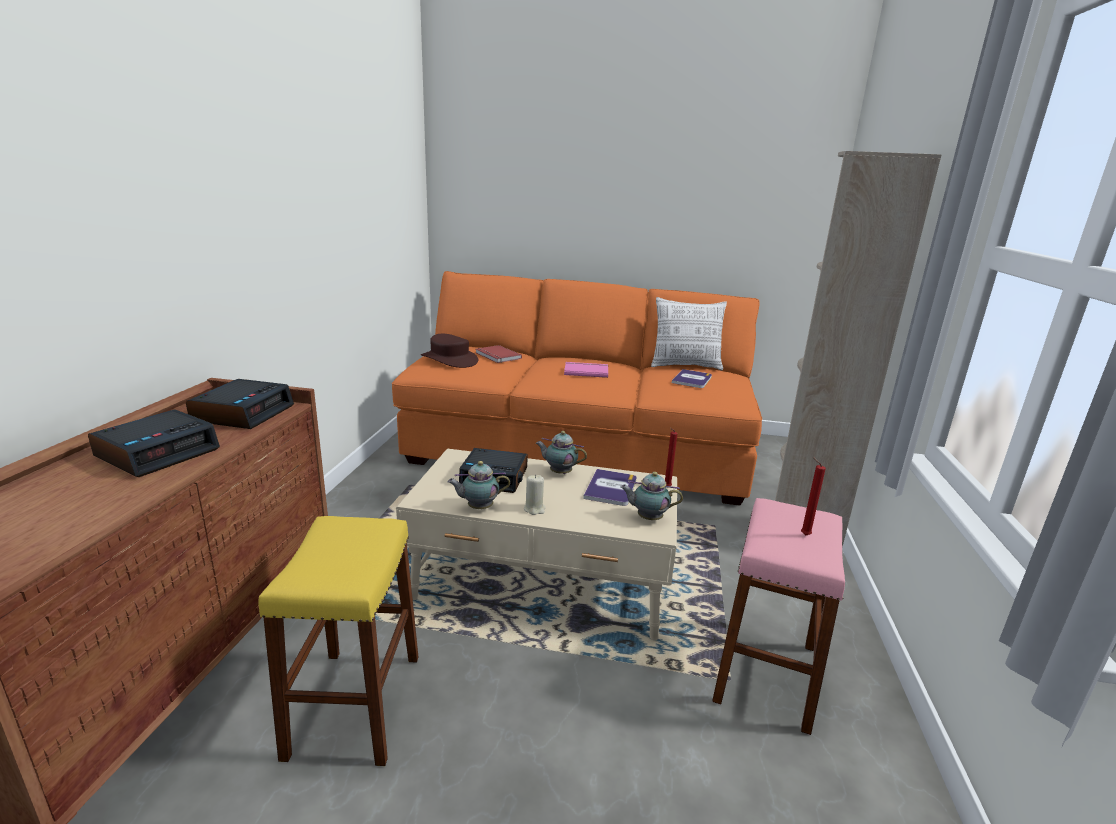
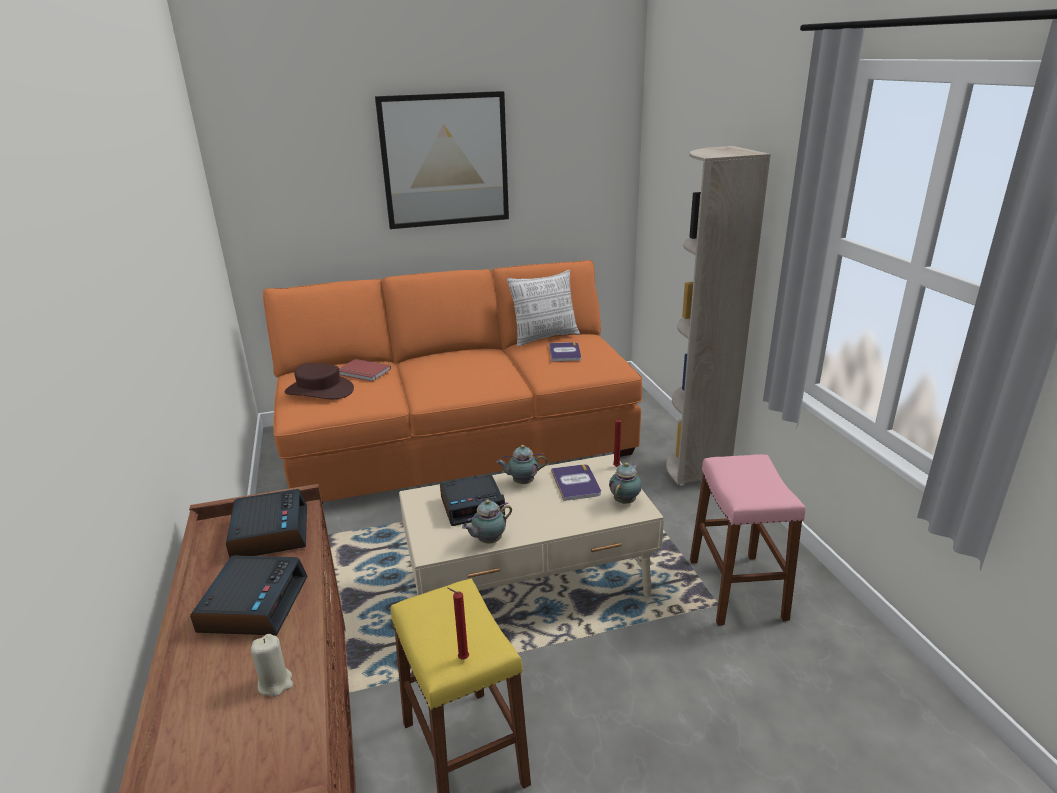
camera: 25 degrees left, 5 degrees up
(534, 509) = (534, 525): beige candle -> beige candle (275, 683)
(586, 371) = (465, 368): pink book -> none
(628, 180) = (445, 160): none -> picture
(647, 518) = (625, 500): teapot -> teapot turned 135 degrees clockwise
(803, 535) = (757, 479): red candle -> red candle (461, 658)

